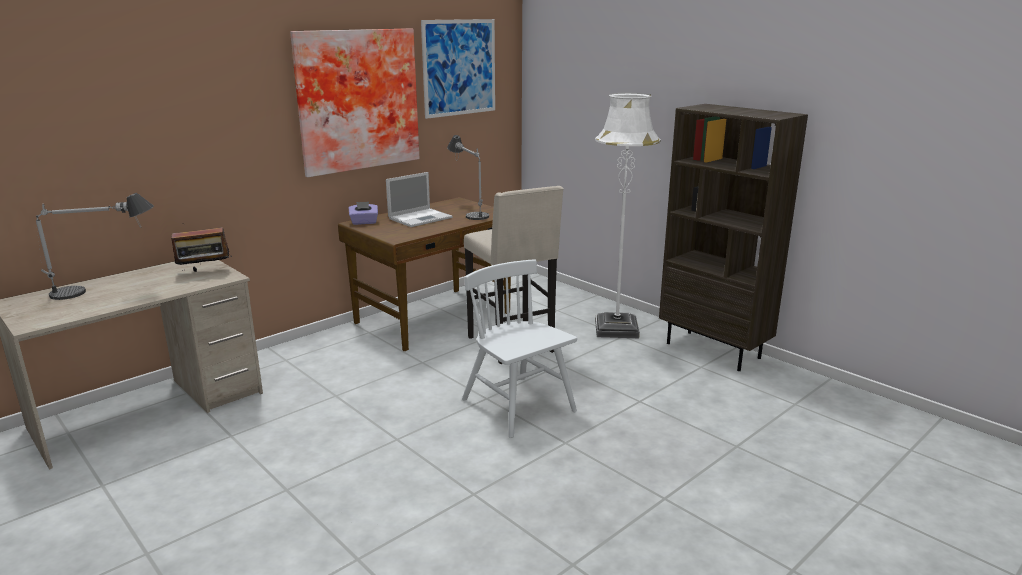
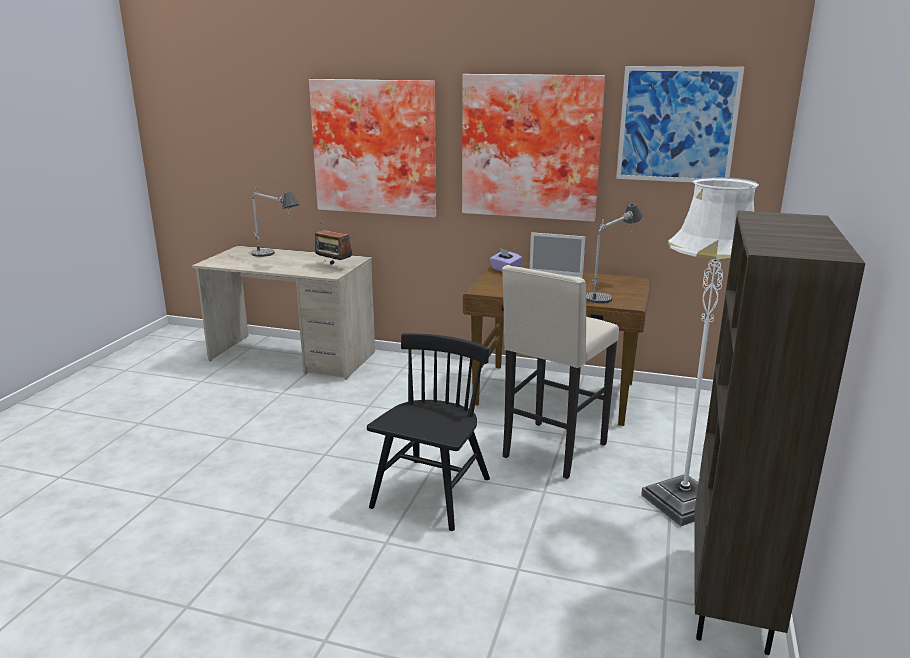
camera: 60 degrees right, 0 degrees up
(193, 123) = (375, 147): none -> picture
(518, 406) = (431, 493): white chair -> black chair

